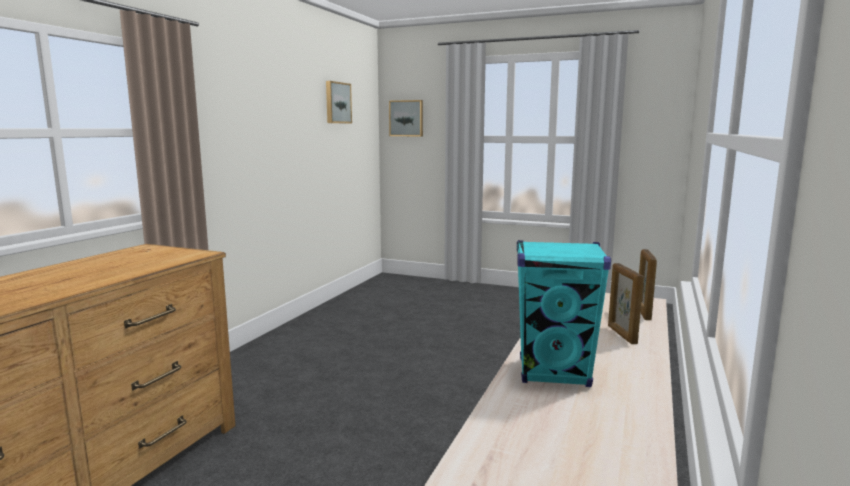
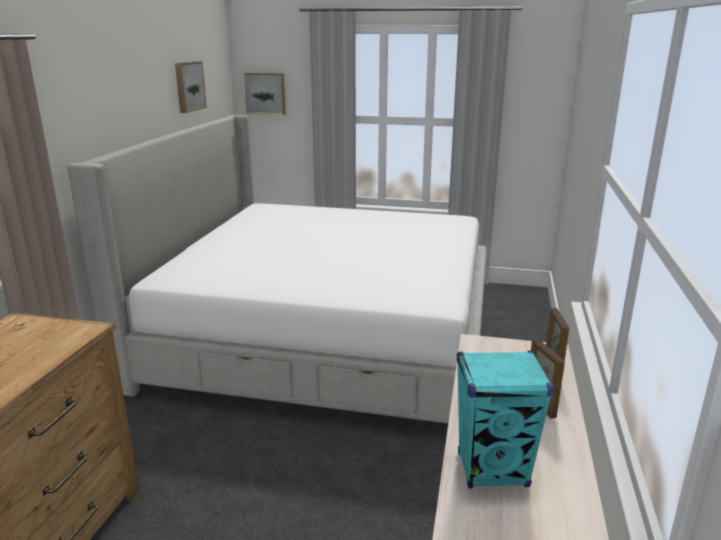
camera: 10 degrees left, 10 degrees up
(441, 326) = (325, 335): none -> bed

